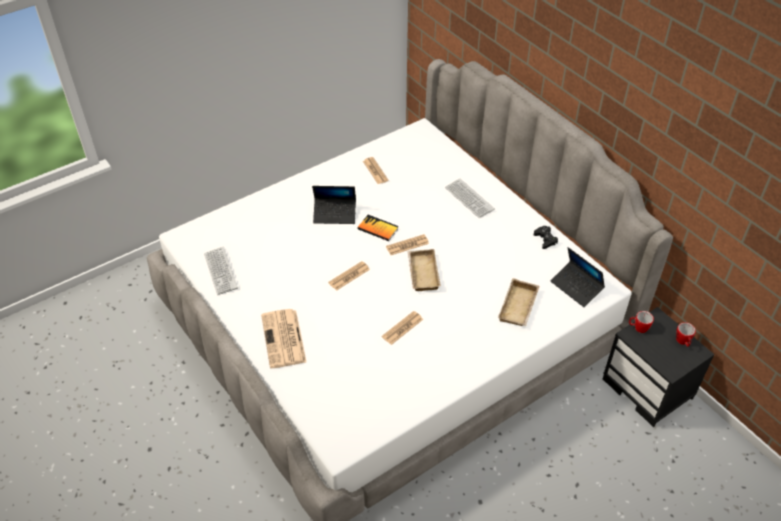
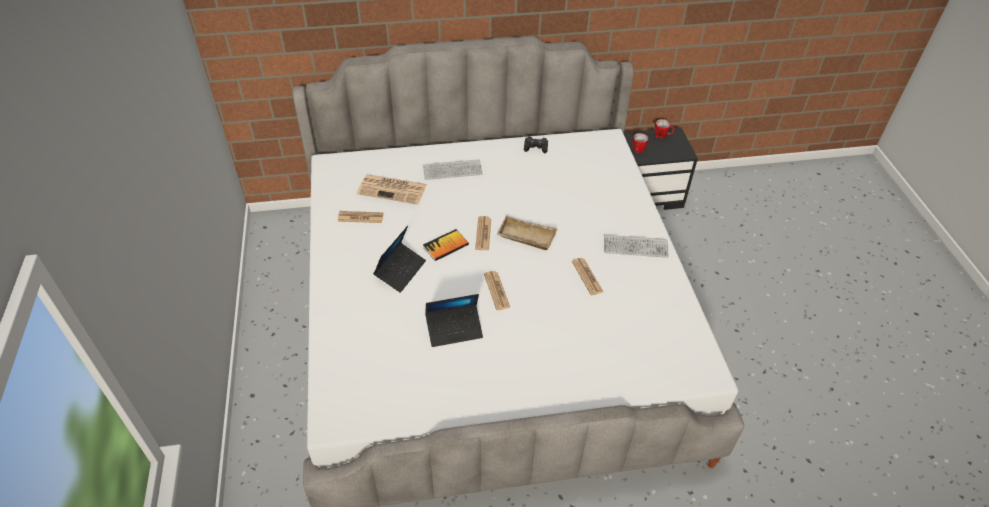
camera: 65 degrees left, 0 degrees up
(220, 271) = (417, 399): keyboard -> keyboard (635, 247)
(284, 339) = (553, 373): newspaper -> newspaper (393, 189)
(519, 307) = (603, 193): beige tray -> none
(576, 287) = (600, 153): laptop -> laptop (454, 329)

